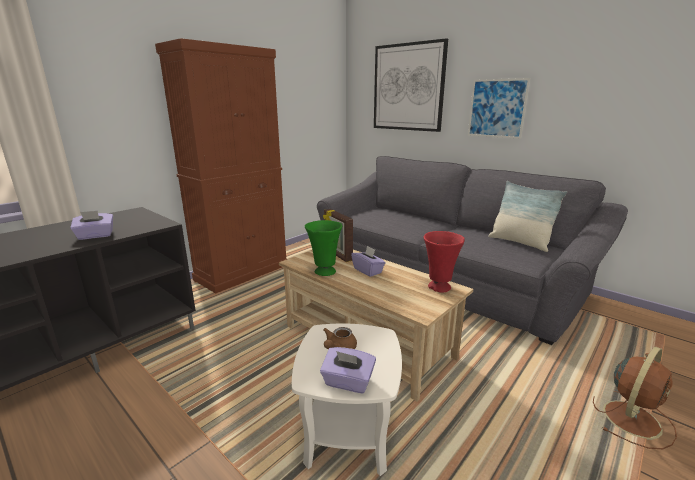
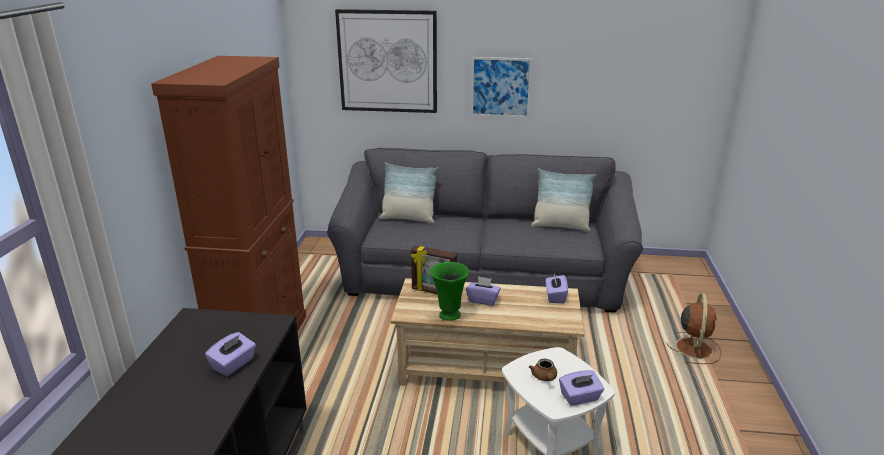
camera: 35 degrees left, 5 degrees up
(390, 212) = (408, 218): none -> pillow
(439, 288) = (555, 297): red vase -> purple tissue box

